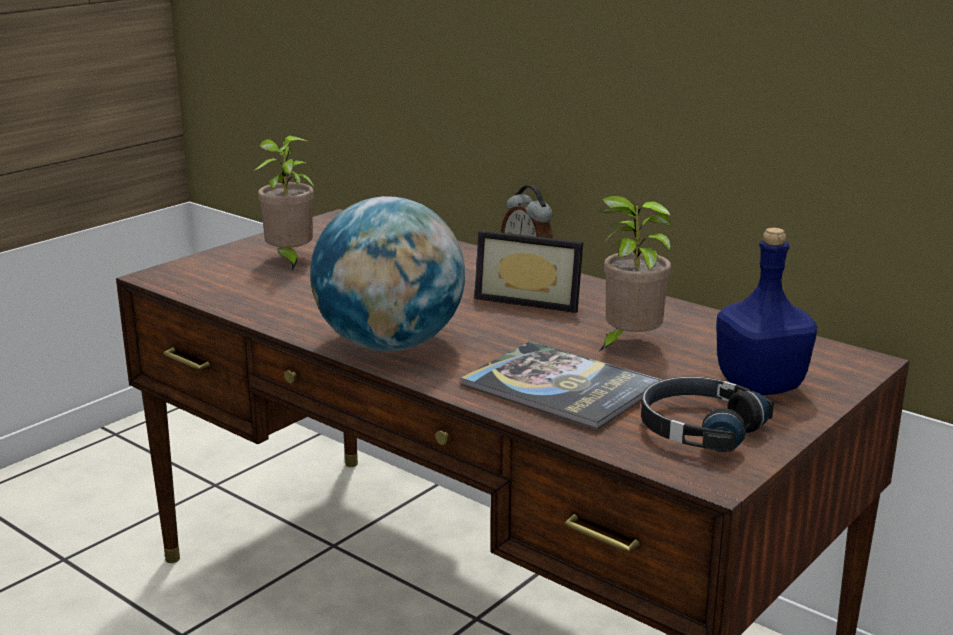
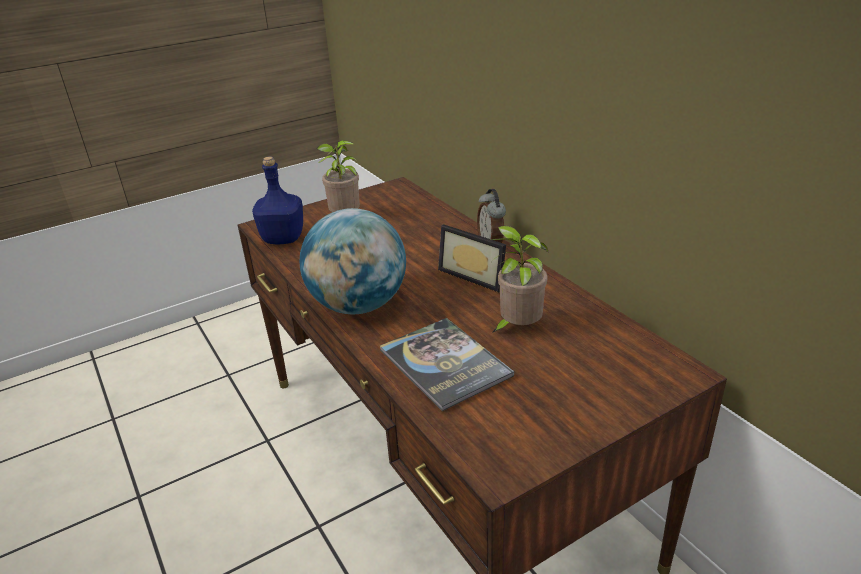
camera: 20 degrees right, 10 degrees up
(698, 428) = (517, 422): black headphones -> none
(758, 384) = (589, 385): blue bottle -> blue bottle (283, 238)

